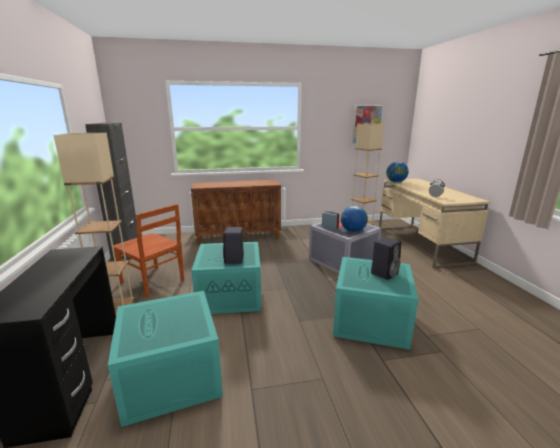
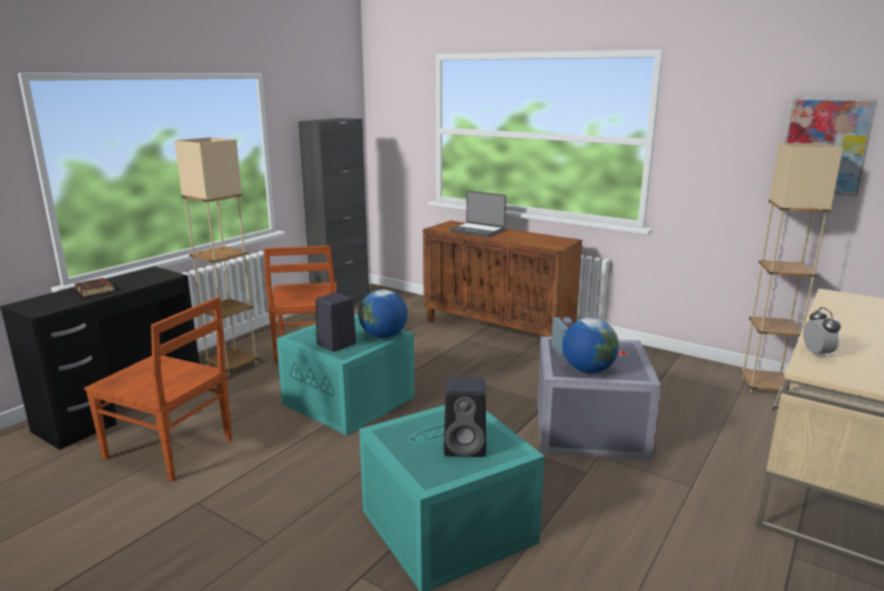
camera: 45 degrees right, 0 degrees up
(44, 279) = (95, 290): none -> brown book
(173, 376) = (171, 449): turquoise storage box -> brown chair
(222, 184) = (478, 231): none -> laptop
(396, 182) = (832, 300): globe -> globe (383, 336)

